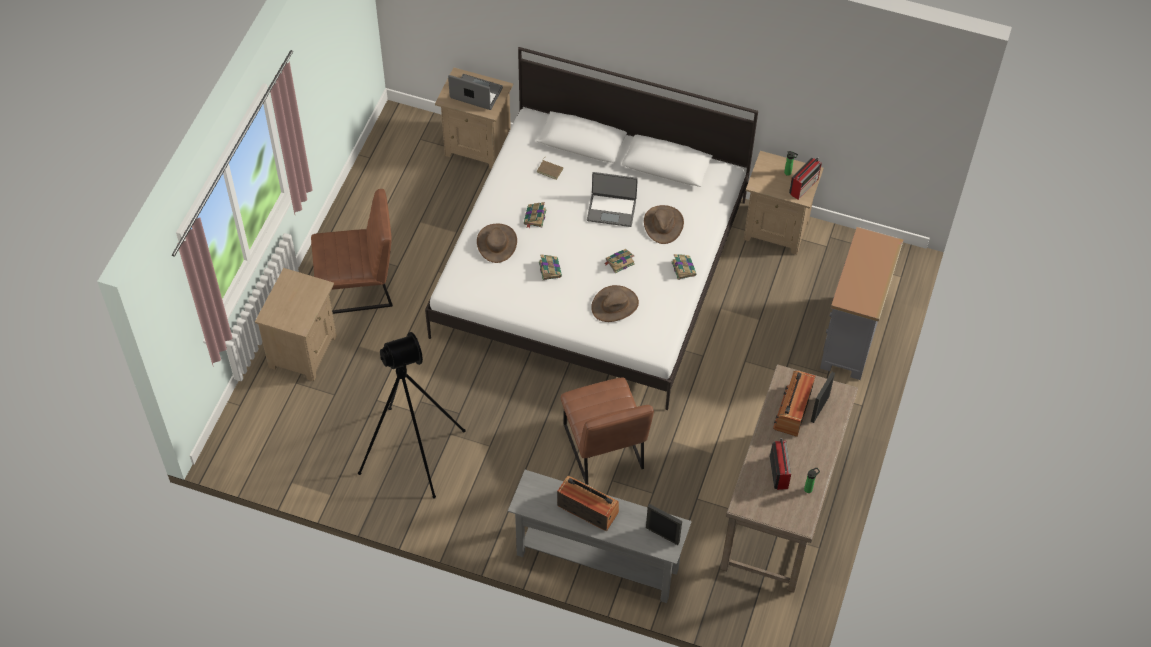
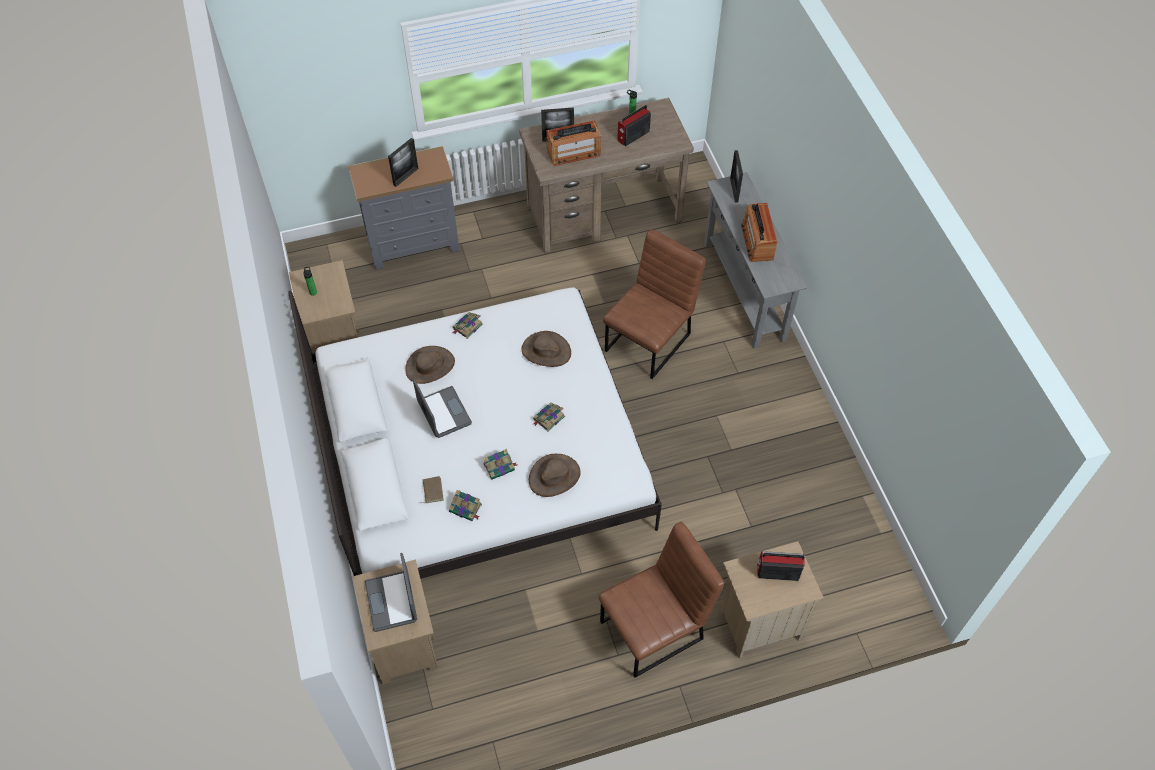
camera: 125 degrees left, 0 degrees up
(358, 287) = (654, 629): brown chair -> brown chair turned 105 degrees clockwise
(412, 452) = (772, 465): black floor lamp -> none
(619, 262) = (498, 374): book -> book (466, 508)
(804, 186) = (321, 274): radio -> radio (777, 572)
(857, 272) = (406, 177): none -> picture frame

